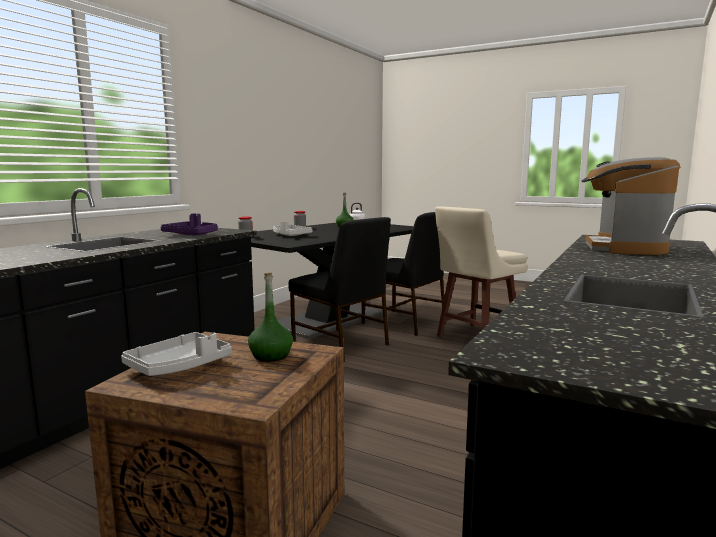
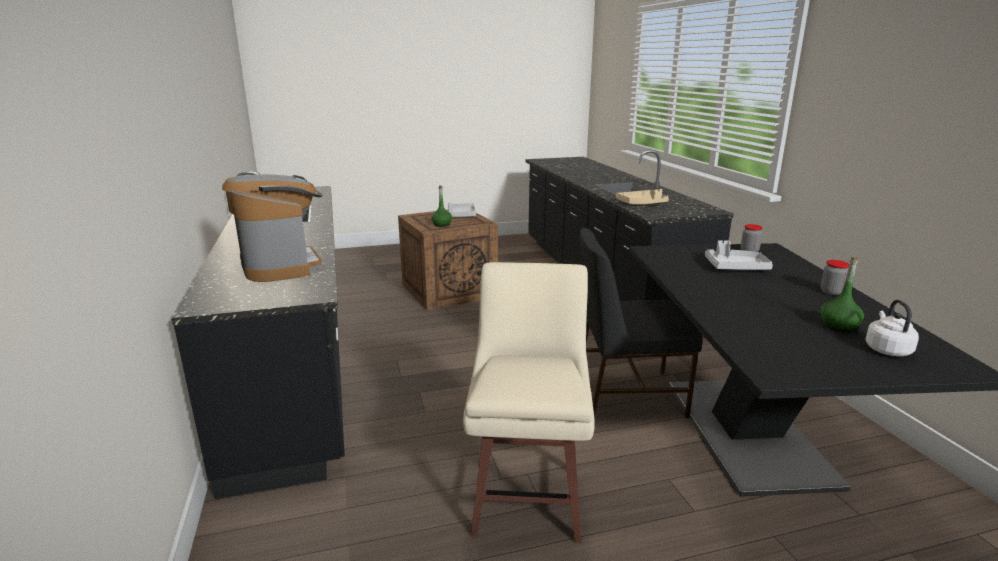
camera: 135 degrees right, 10 degrees up
(191, 235) = (641, 204): purple tray -> beige tray
(405, 322) = (666, 484): black chair -> none

